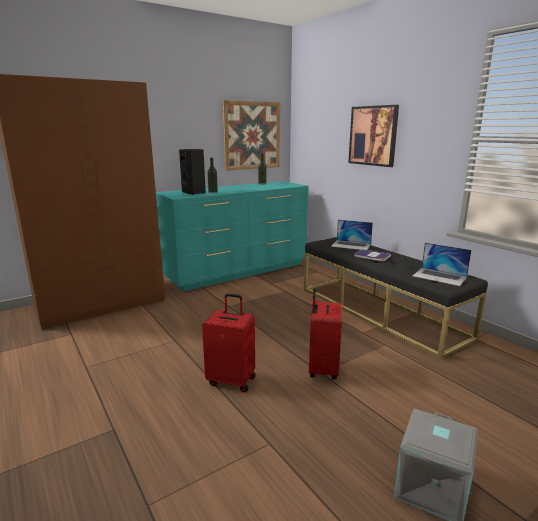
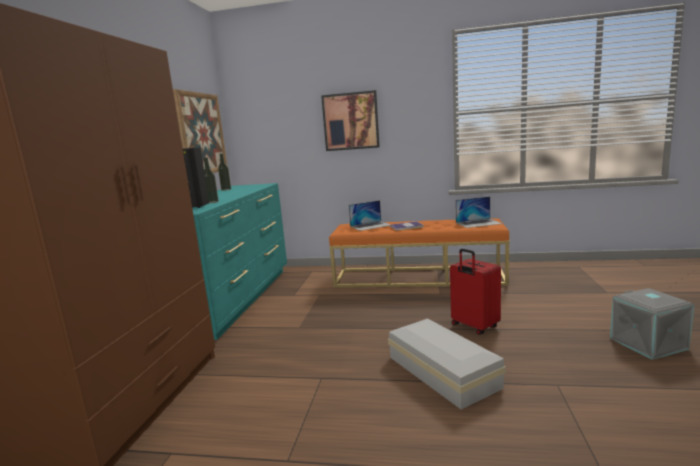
camera: 45 degrees left, 5 degrees down
(232, 380) = (442, 370): red suitcase -> white storage box
(379, 311) = (418, 277): black bench -> orange bench

